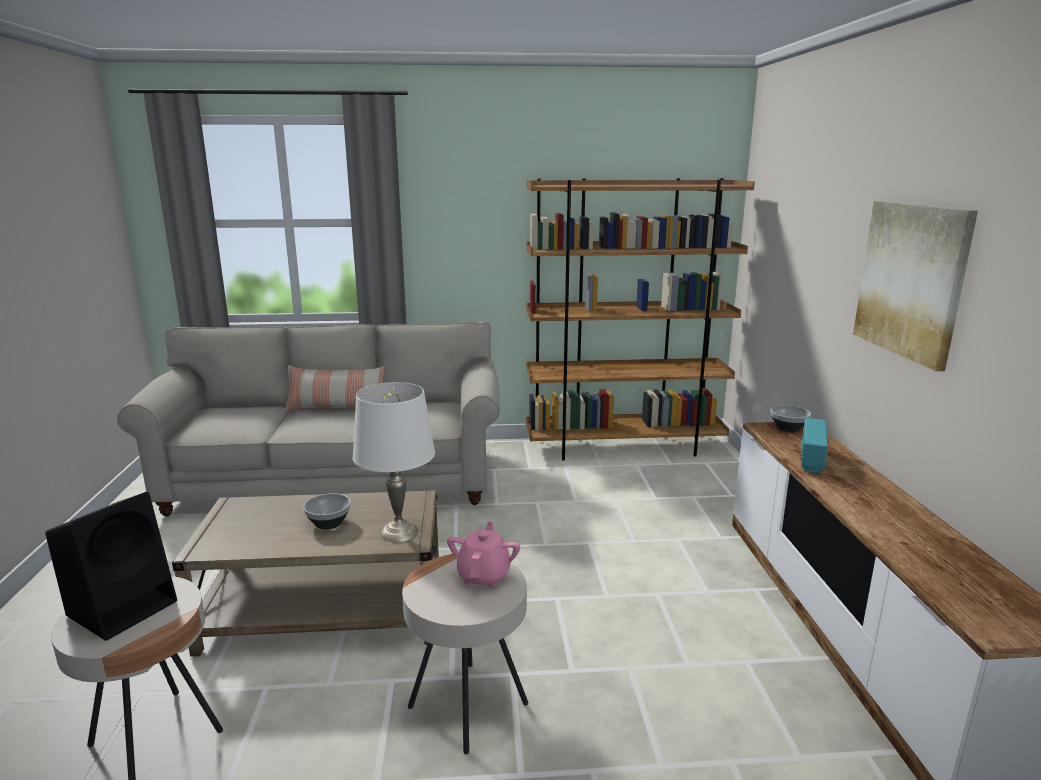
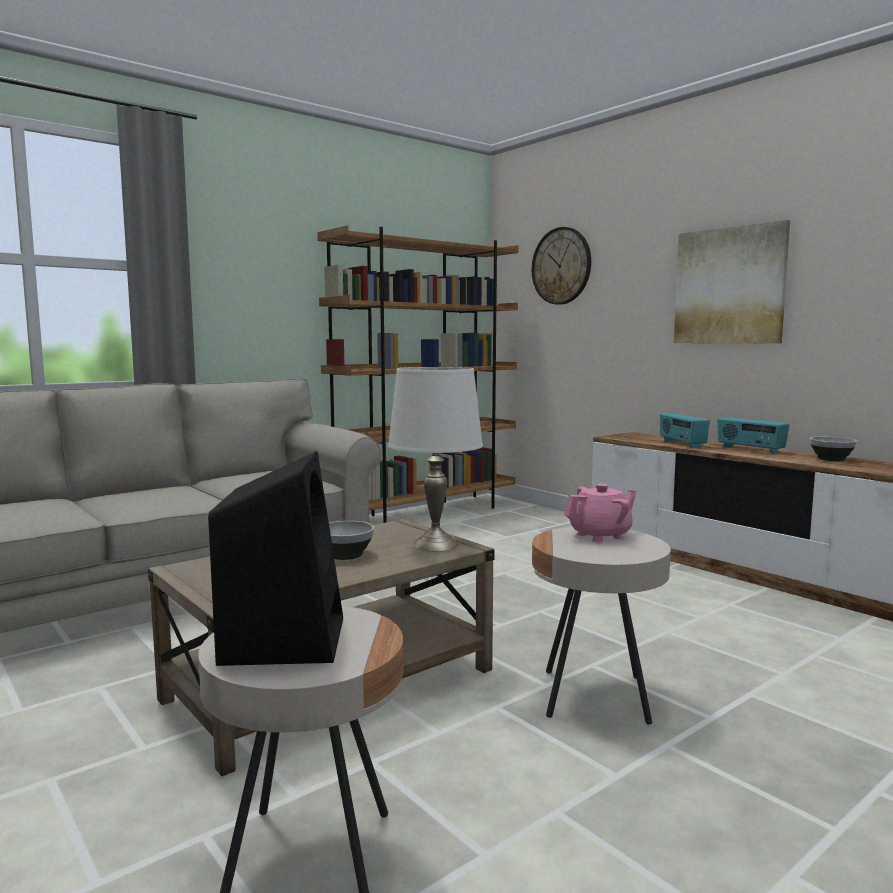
camera: 35 degrees left, 10 degrees down
(336, 408) = (149, 490): pillow -> none
(484, 576) = (601, 535): pink teapot -> pink teapot turned 90 degrees clockwise
(789, 211) = (561, 266): none -> wall clock
(789, 428) = (629, 435): bowl -> bowl (832, 459)
(870, 493) = (750, 449): none -> radio

